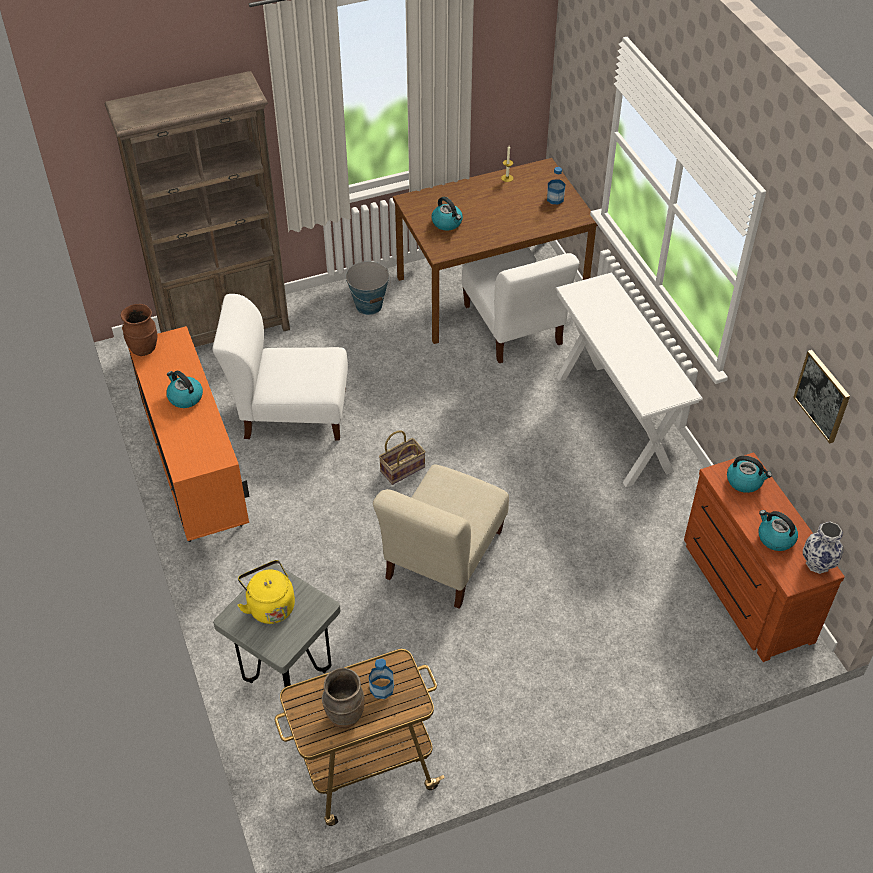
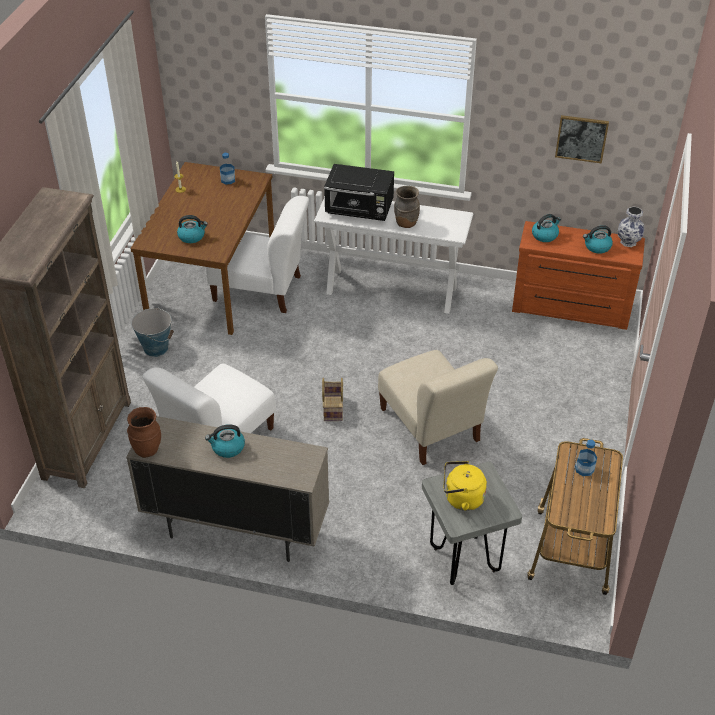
camera: 55 degrees left, 5 degrees down
(198, 485) = (236, 530): orange cabinet -> beige cabinet
(344, 715) = (593, 497): brown vase -> brown vase (406, 223)
(608, 310) = (360, 210): none -> black microwave

